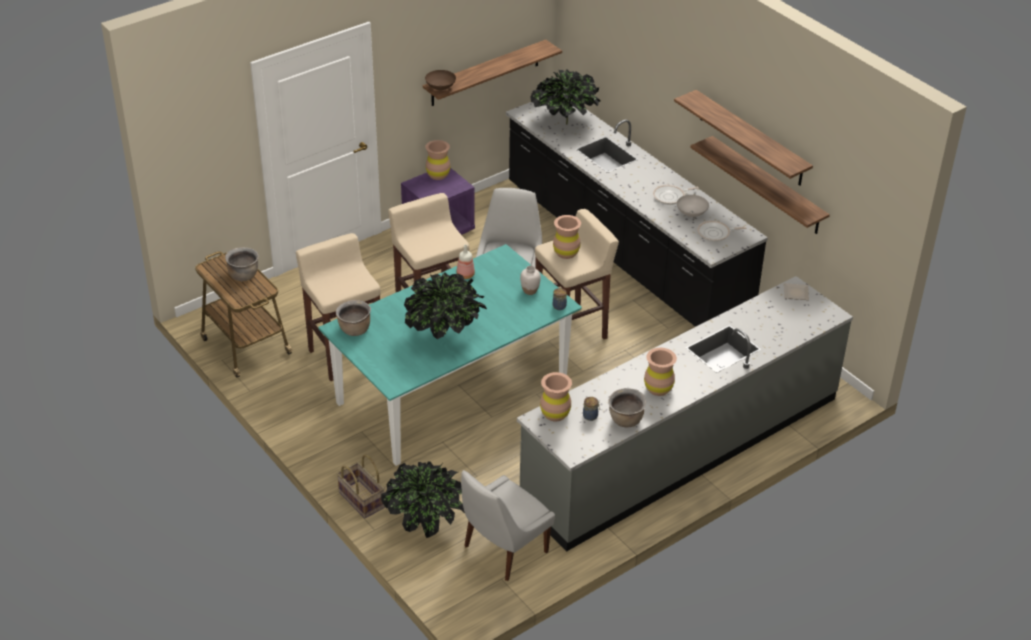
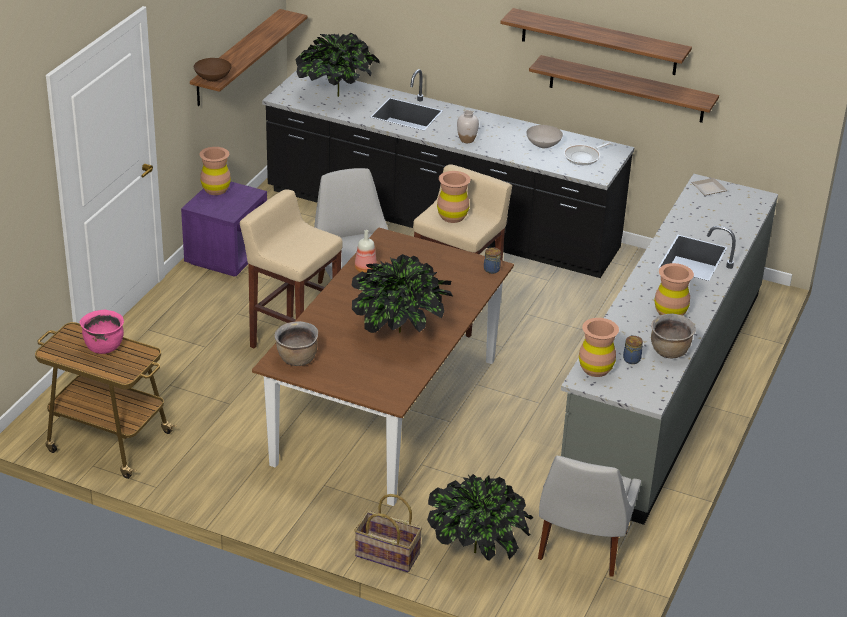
camera: 30 degrees left, 5 degrees down
(243, 275) = (104, 346): brown cooking pot -> pink cooking pot
(344, 356) = (235, 414): beige stool -> none
(452, 392) = (387, 411): turquoise dining table -> brown dining table
(530, 291) = (447, 264): white vase -> white vase (467, 140)
(670, 197) = (508, 136): frying pan -> none

